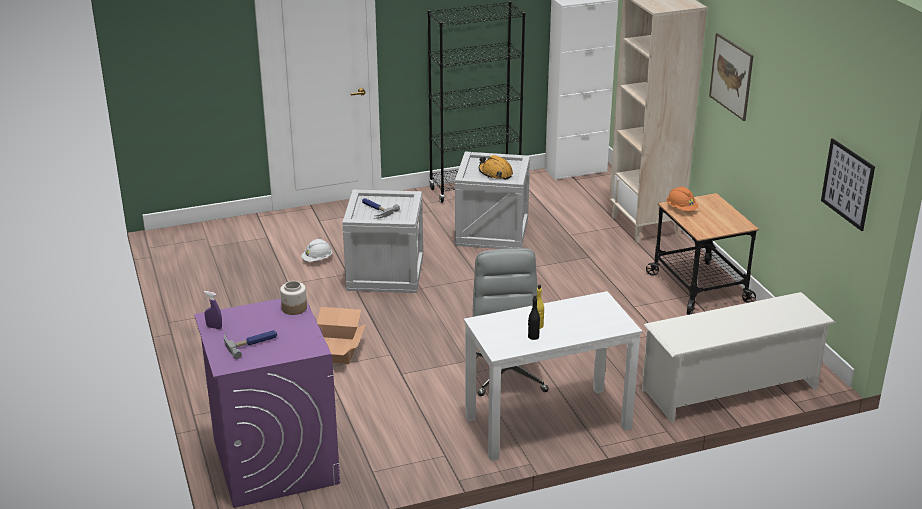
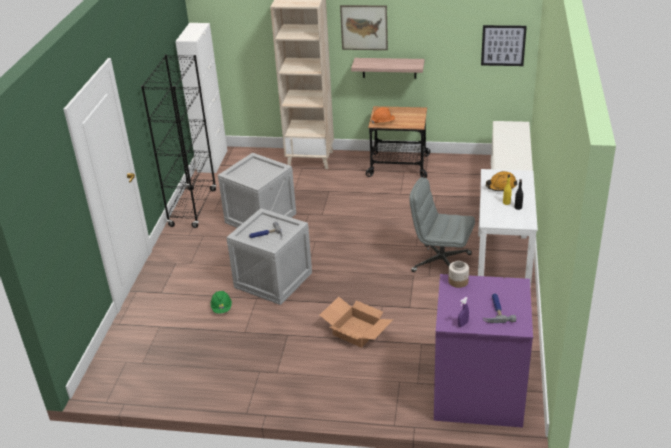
camera: 60 degrees left, 5 degrees up
(317, 260) = (222, 308): white hard hat -> green hard hat
(495, 173) = (261, 173): orange hard hat -> orange hard hat (501, 186)
(743, 148) = (389, 68): none -> shelf

